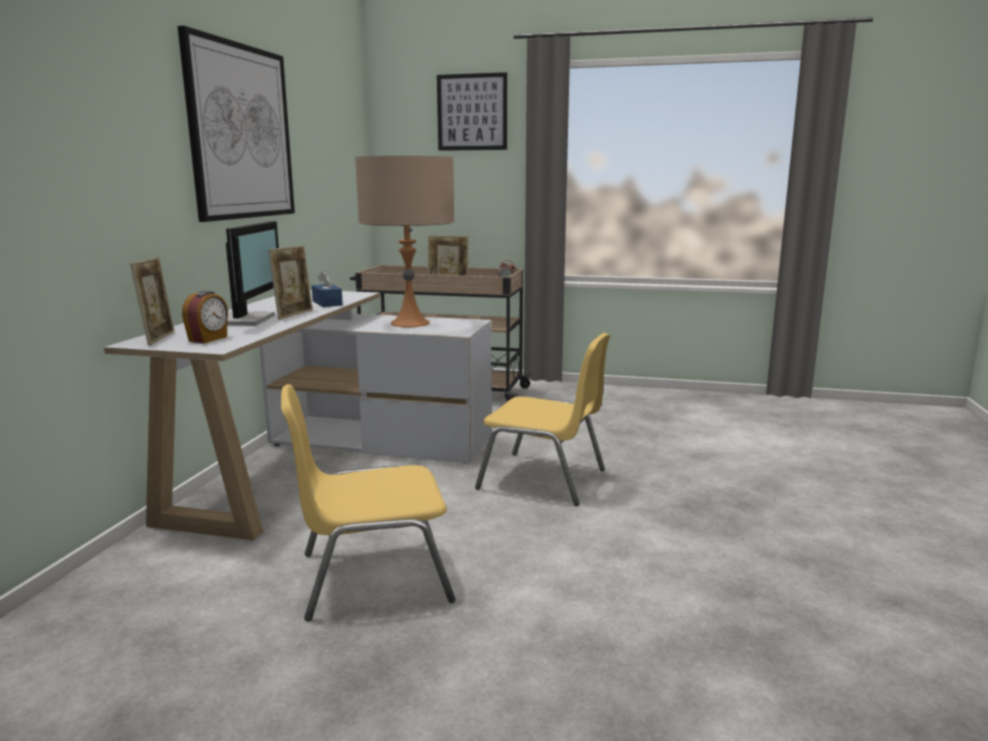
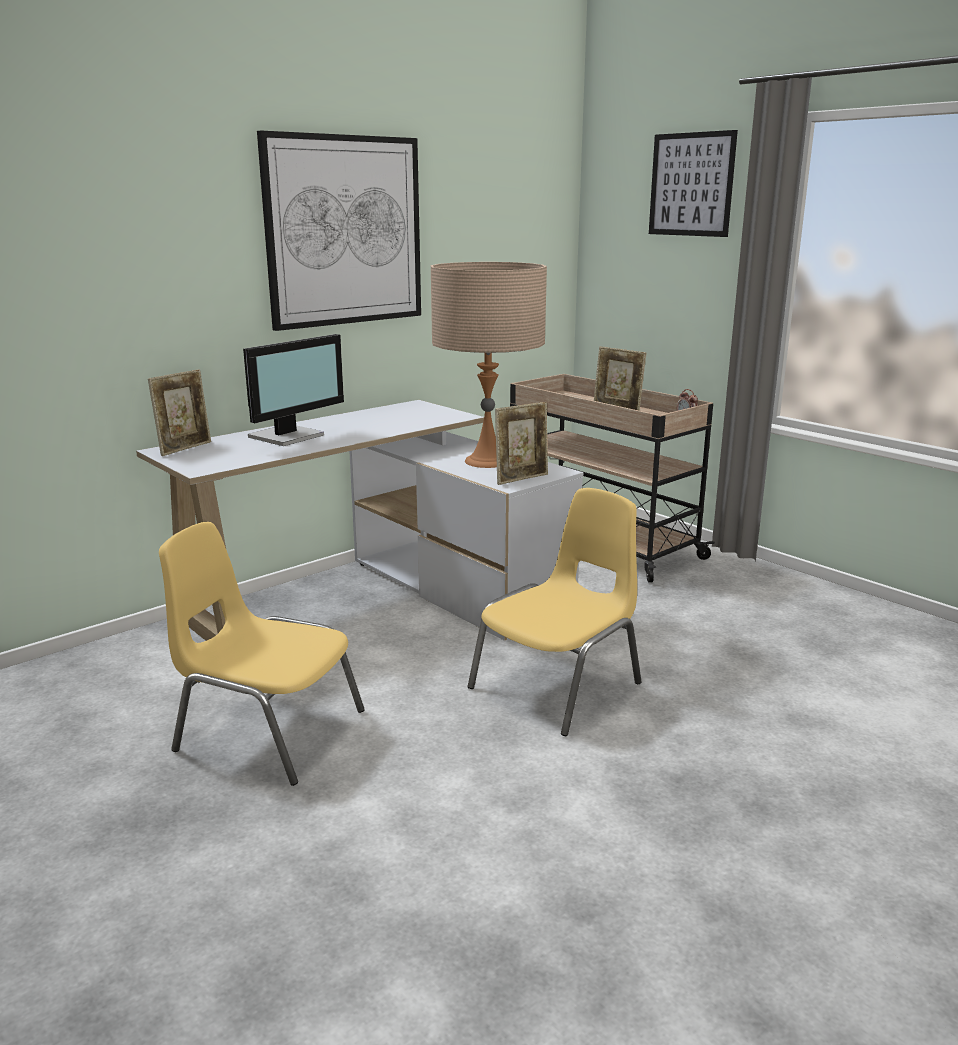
camera: 35 degrees right, 5 degrees up
(208, 339) = (214, 457): alarm clock -> none
(294, 315) = (340, 437): picture frame -> picture frame (521, 479)
(327, 303) = (401, 426): blue tissue box -> none
(544, 479) = (559, 686): yellow chair -> yellow chair turned 105 degrees counterclockwise

